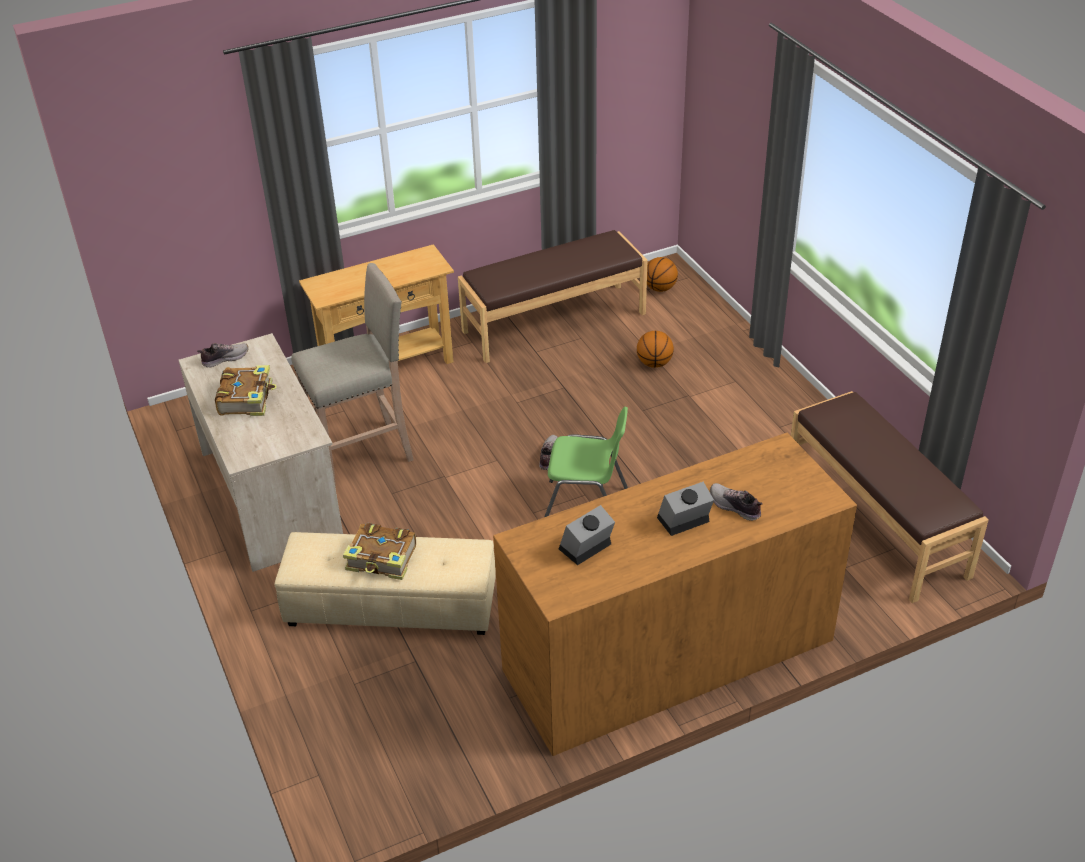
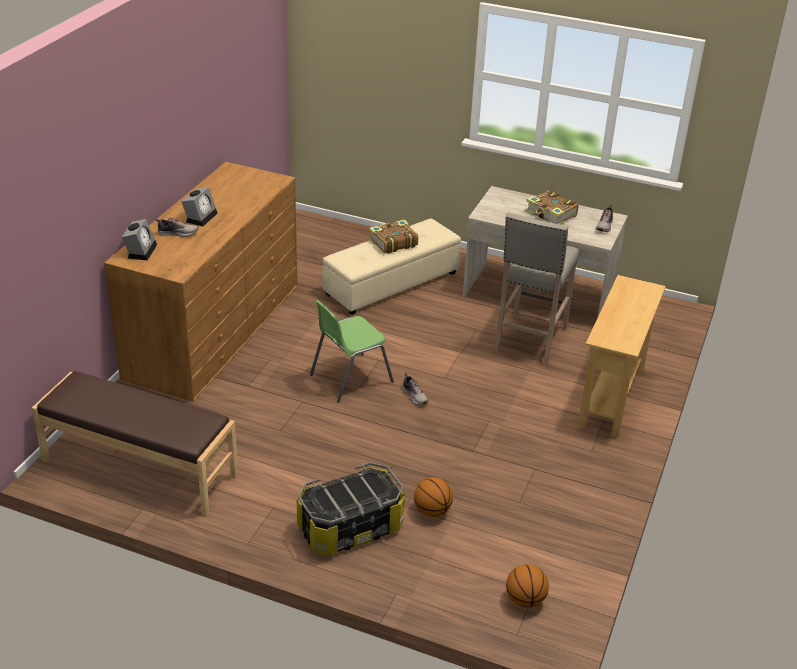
camera: 135 degrees right, 5 degrees down
(553, 322) = (561, 504): brown bench -> none
(585, 549) = (240, 188): alarm clock -> alarm clock (141, 250)
(732, 382) = (350, 528): none -> storage box

